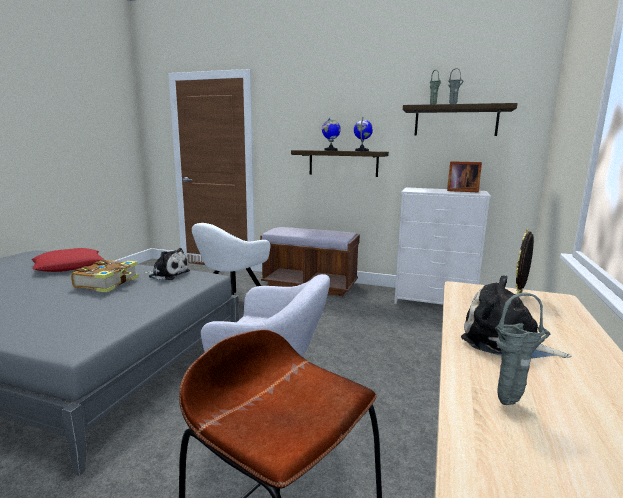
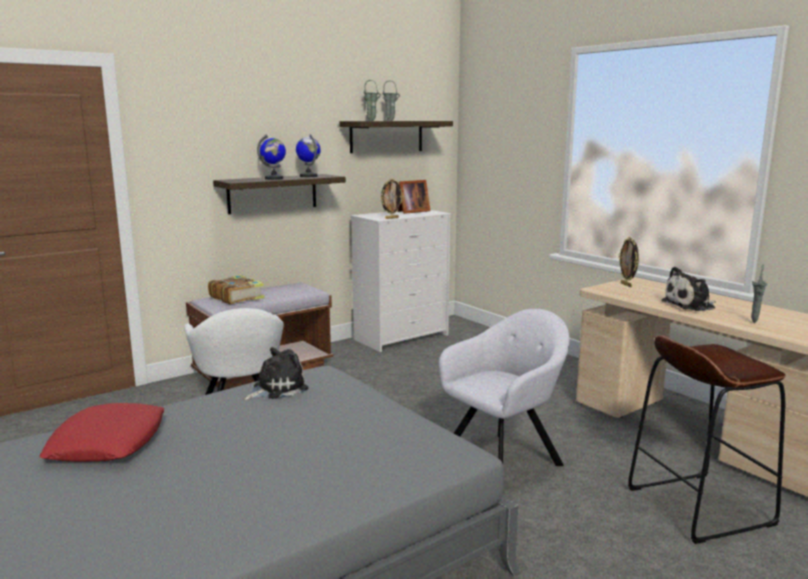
camera: 55 degrees left, 0 degrees up
(108, 283) = (264, 421): book -> book (236, 297)
(419, 191) = (391, 218): none -> picture frame

